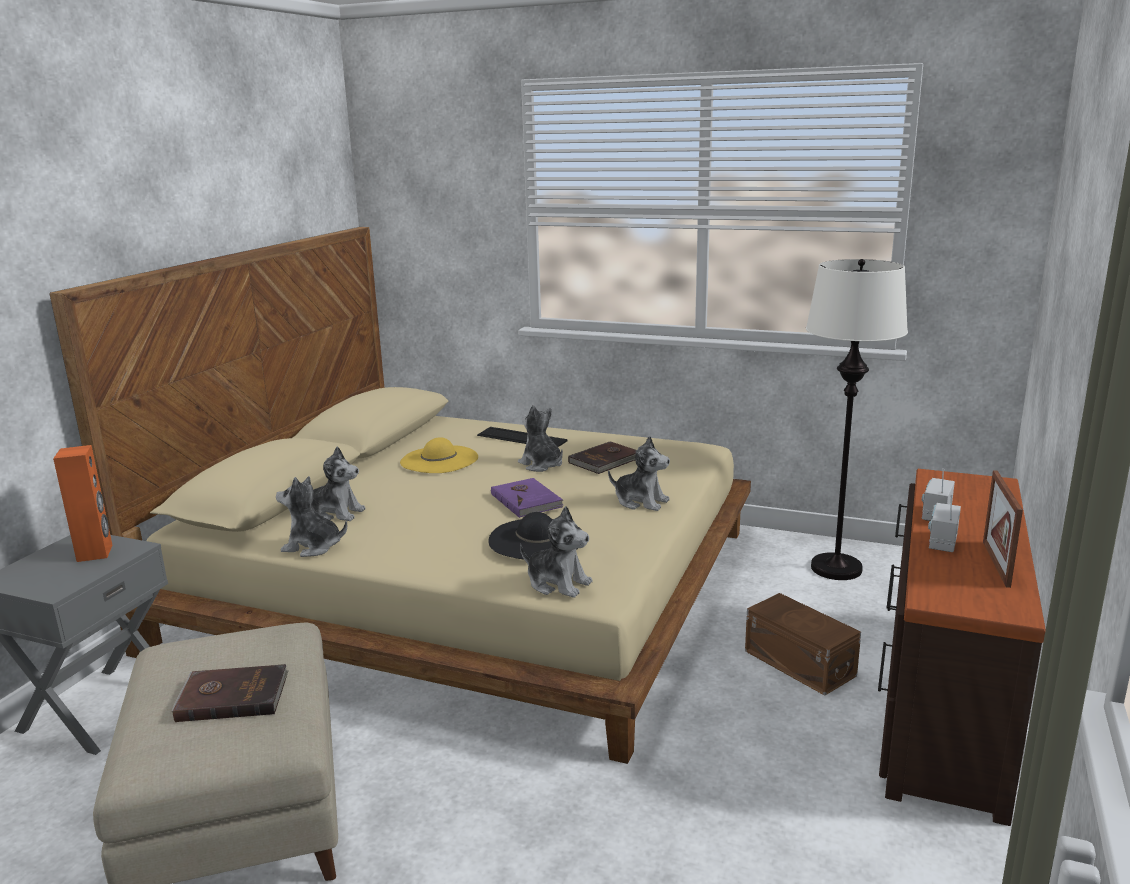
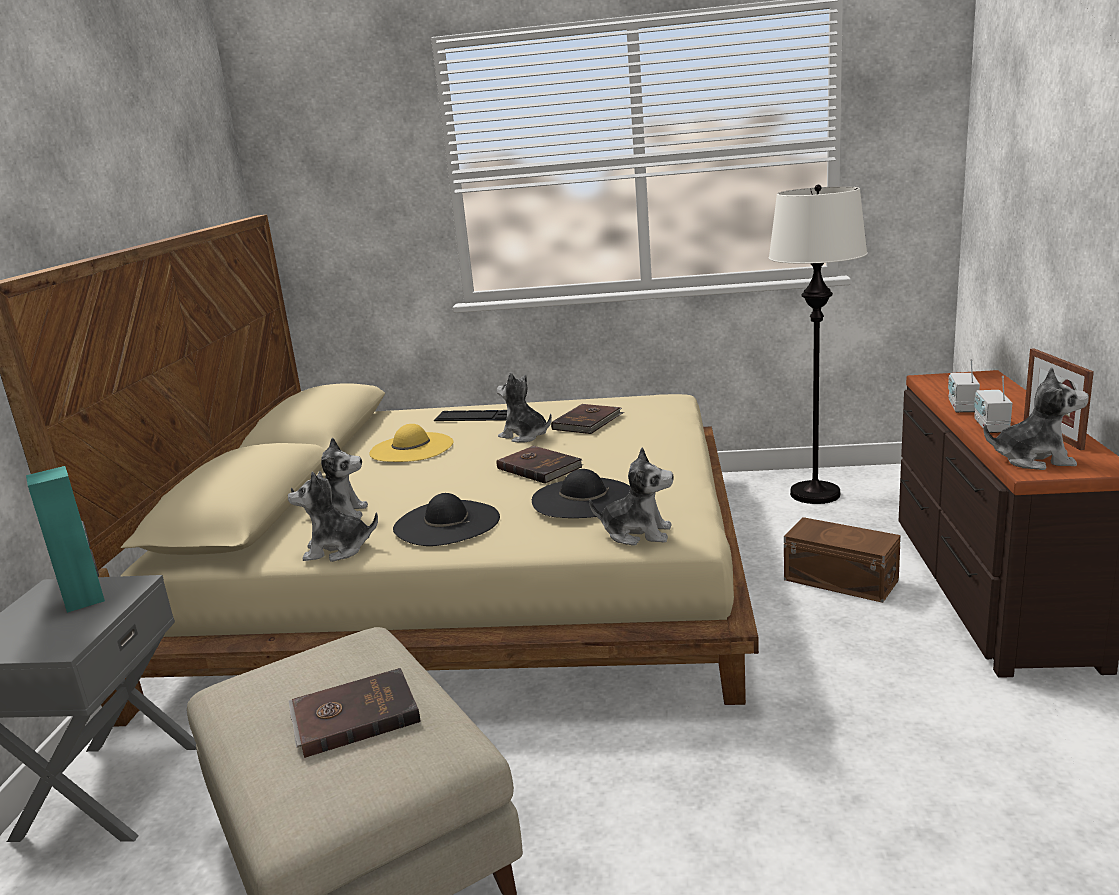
camera: 15 degrees left, 0 degrees up
(95, 553) = (85, 599): orange speaker -> turquoise speaker
(411, 539) = (446, 523): none -> black hat
(527, 500) = (539, 467): purple book -> brown book
(641, 501) = (654, 450): plush toy -> plush toy (1033, 459)

